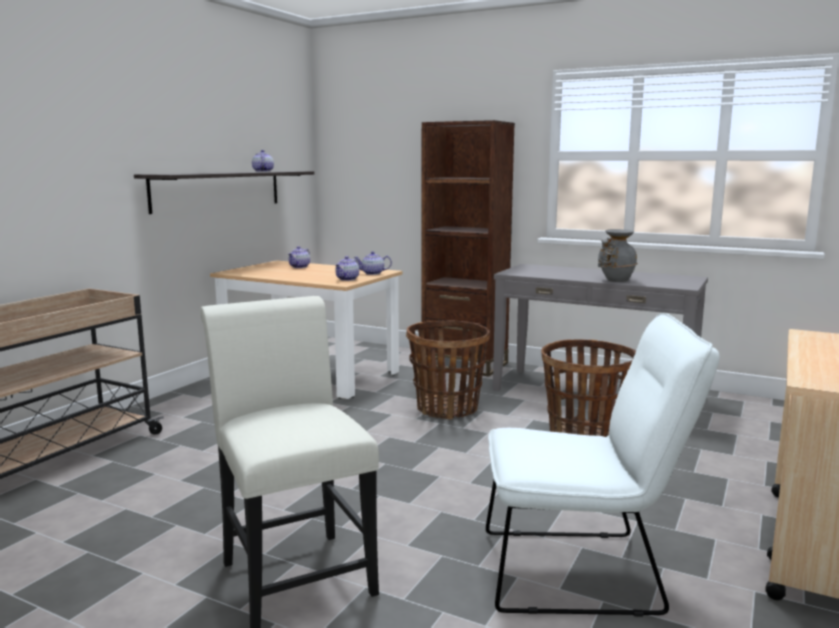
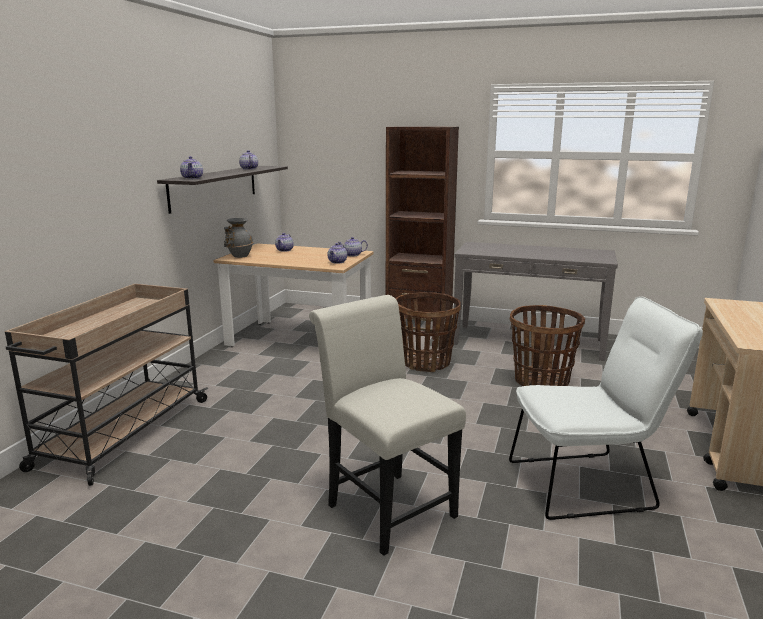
camera: 10 degrees left, 5 degrees up
(175, 173) = (192, 178): none -> teapot
(615, 280) = (551, 256): grey vase -> grey vase (239, 256)

